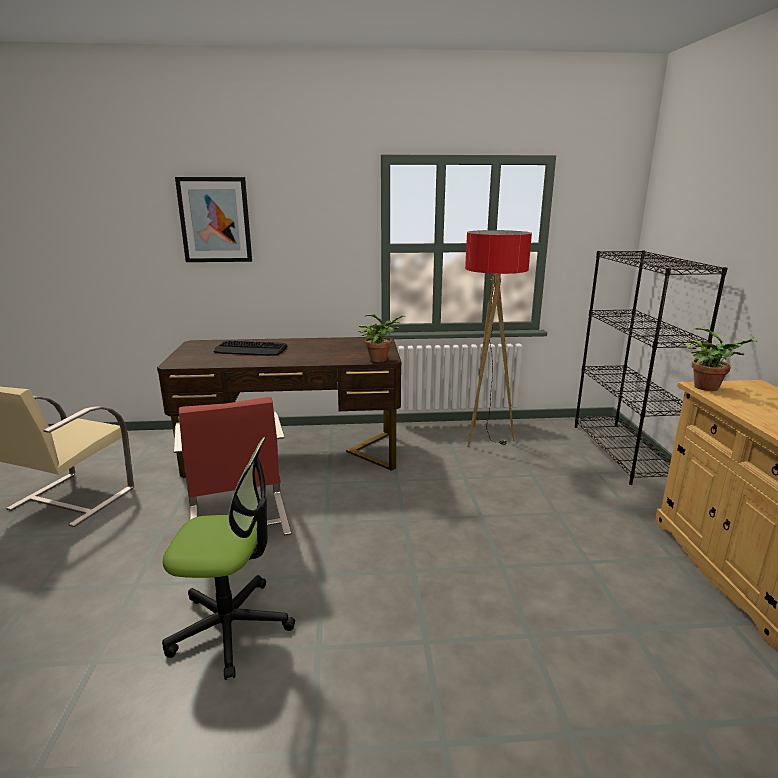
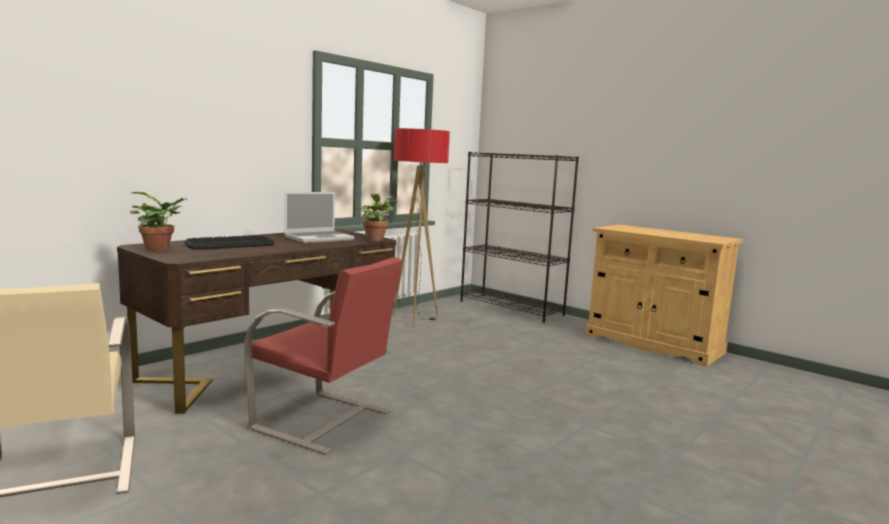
camera: 45 degrees left, 10 degrees down
(215, 220) = (144, 95): picture -> none
(231, 627) = (463, 474): office chair -> none
(336, 350) = (319, 238): none -> laptop
(709, 388) = (612, 228): potted plant -> potted plant (160, 250)

